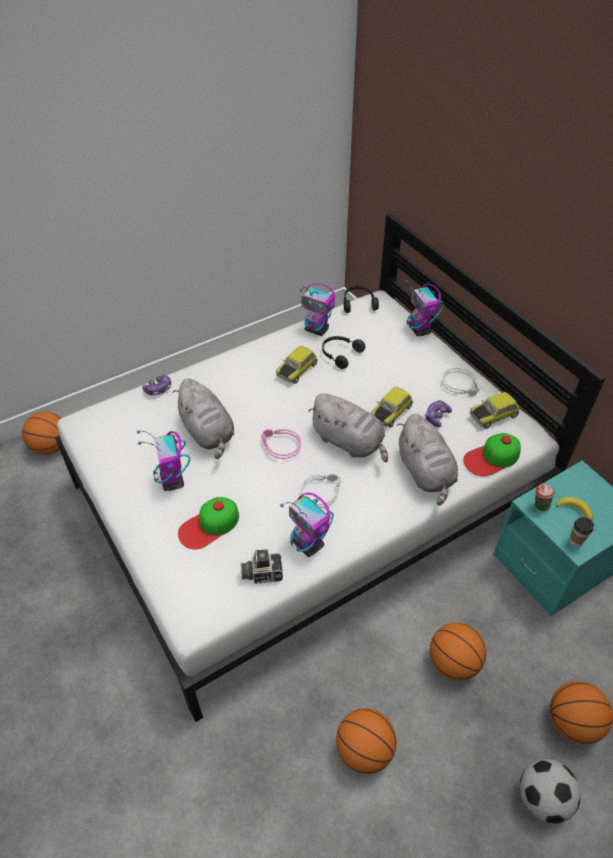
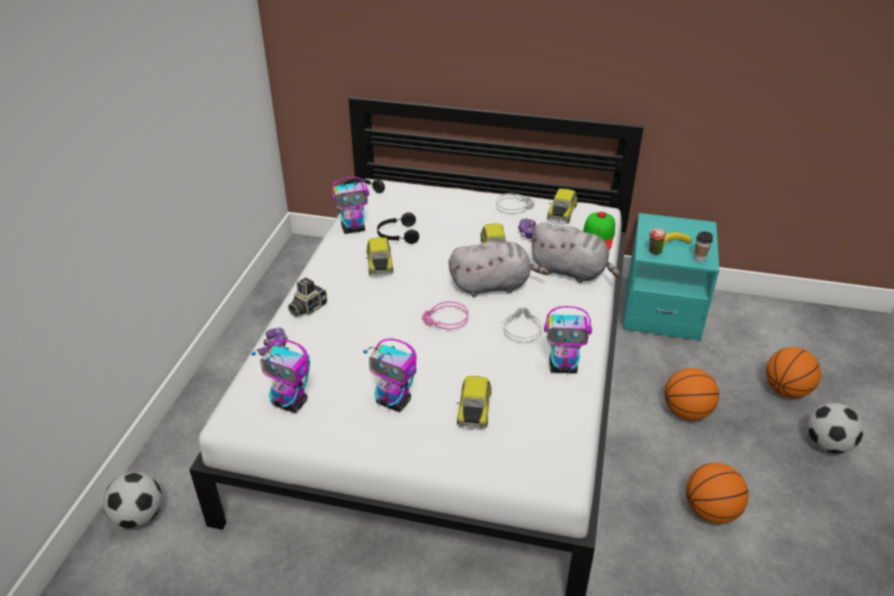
camera: 45 degrees left, 10 degrees down
(51, 447) = (139, 516): basketball -> football
(208, 433) = (371, 349): grey plush toy -> none
(209, 525) = (473, 409): cap -> toy car
(262, 573) = (560, 408): camera -> camera (307, 308)
(419, 330) = (434, 188): toy robot -> toy robot (291, 403)

